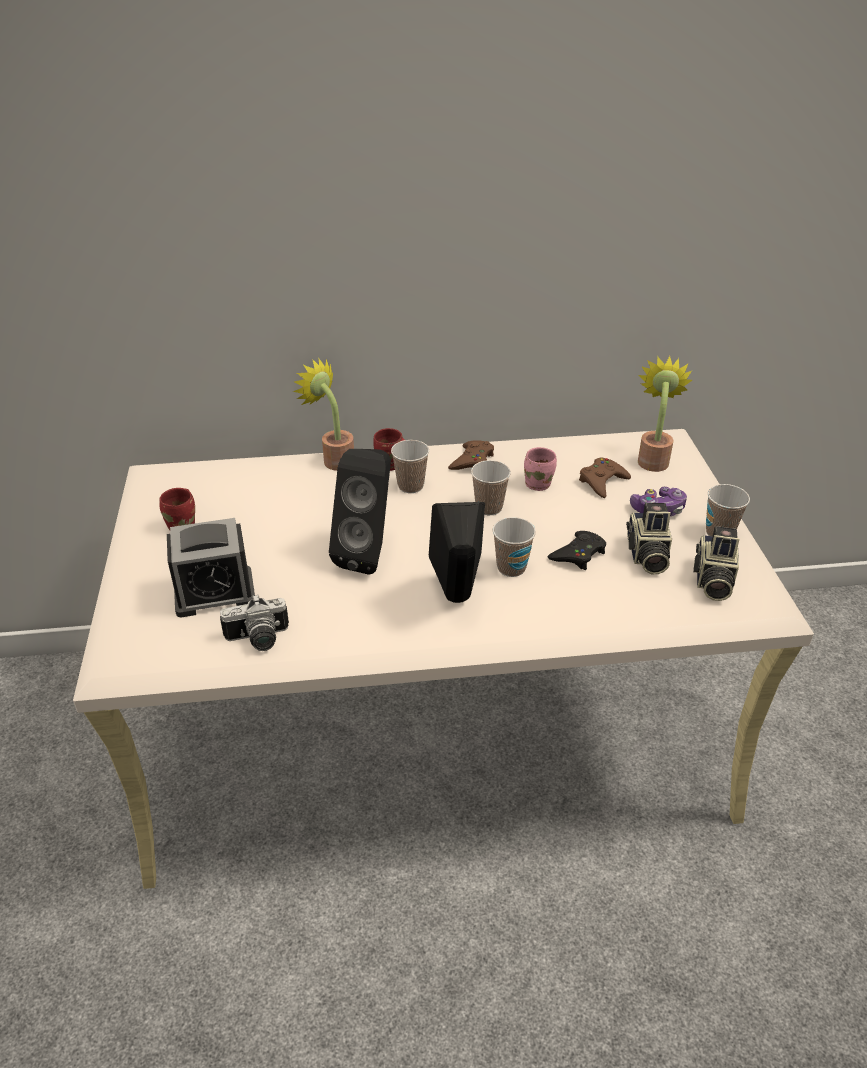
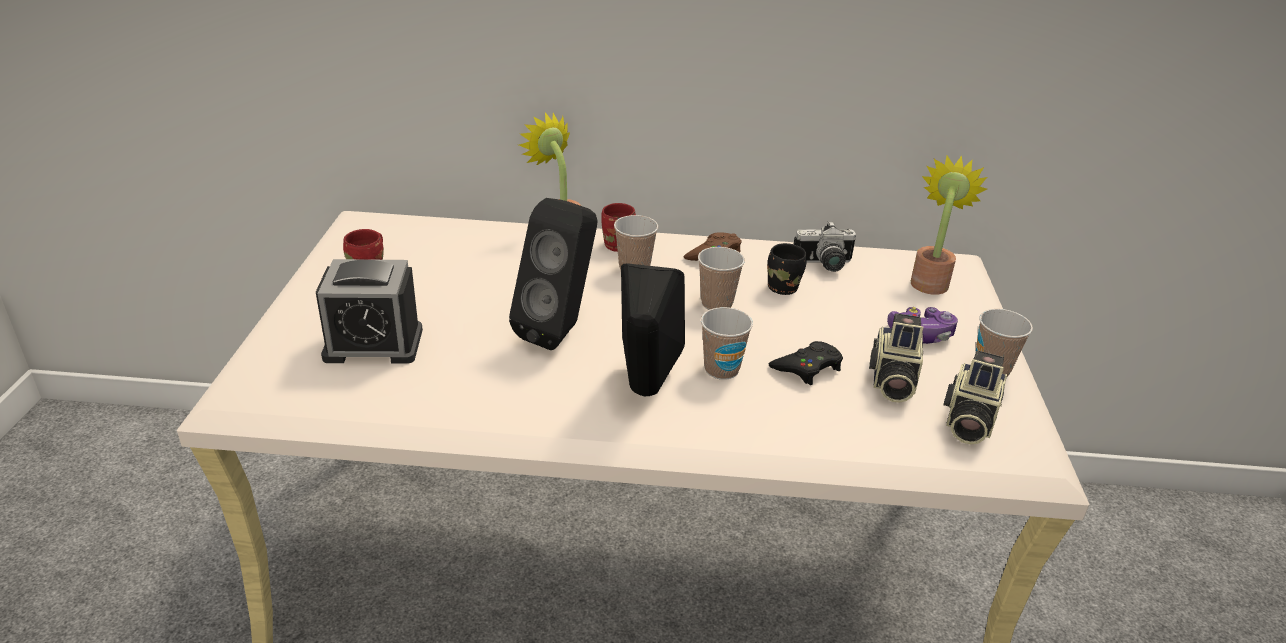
camera: 10 degrees right, 5 degrees down
(258, 640) = (400, 399): camera -> camera (824, 265)
(539, 483) = (784, 287): pink mug -> black mug
(602, 481) = (861, 295): brown game controller -> none

